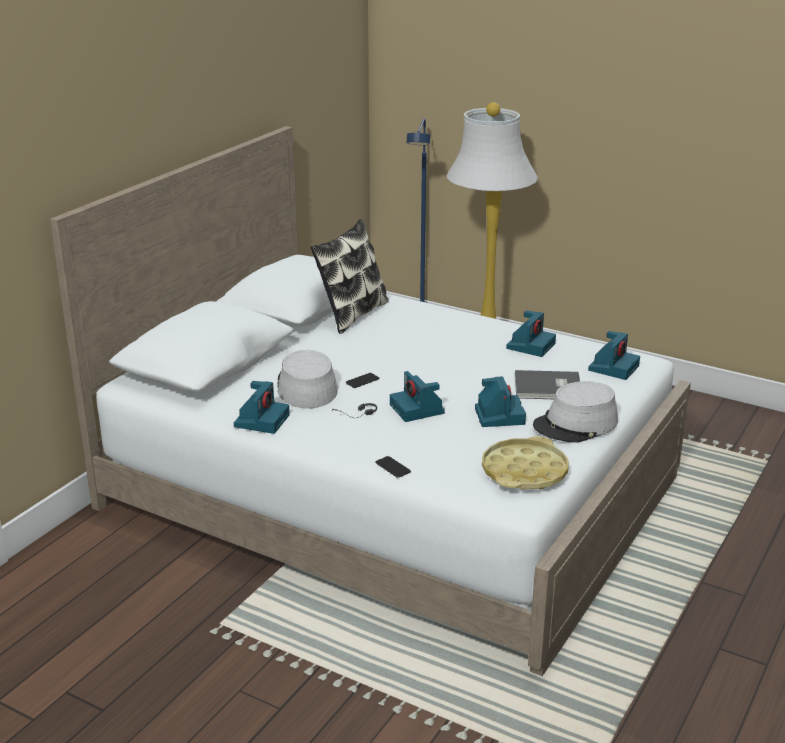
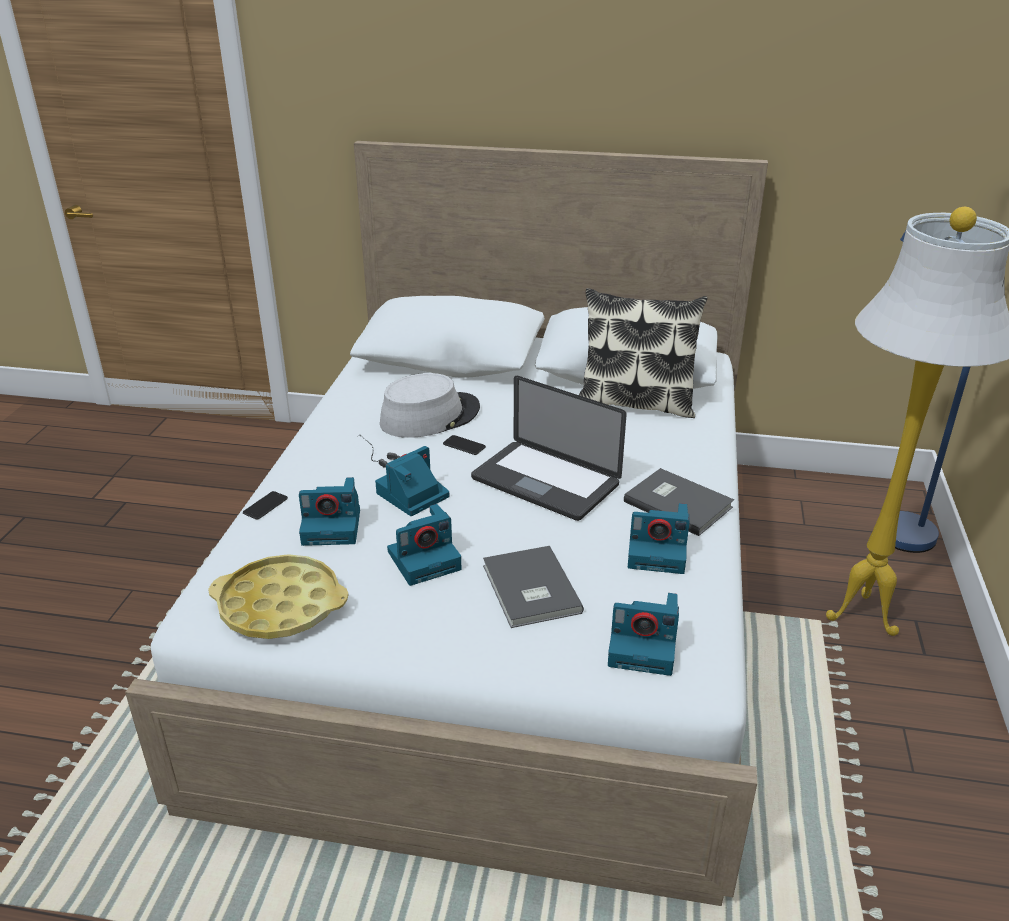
camera: 70 degrees right, 5 degrees up
(262, 420) = (343, 409): camera -> camera (333, 526)
(432, 362) = (545, 482): none -> laptop
(483, 329) = (678, 503): none -> grey book
(576, 424) = (430, 633): grey hat -> none

